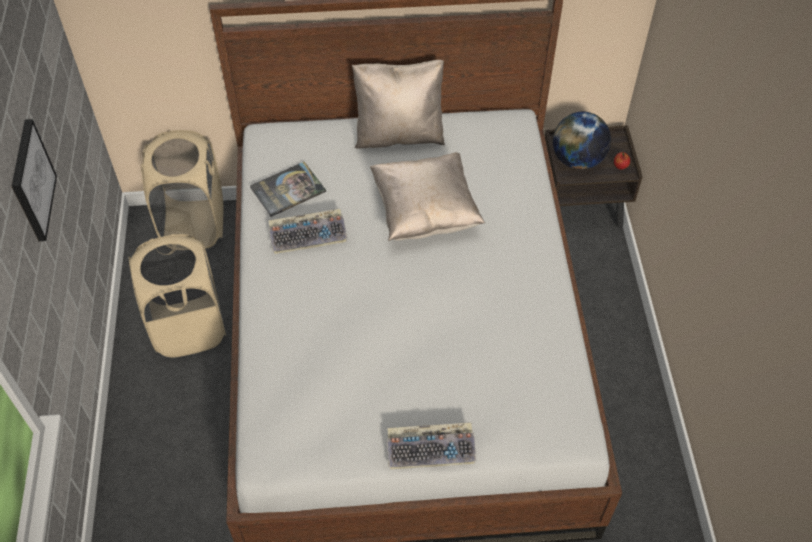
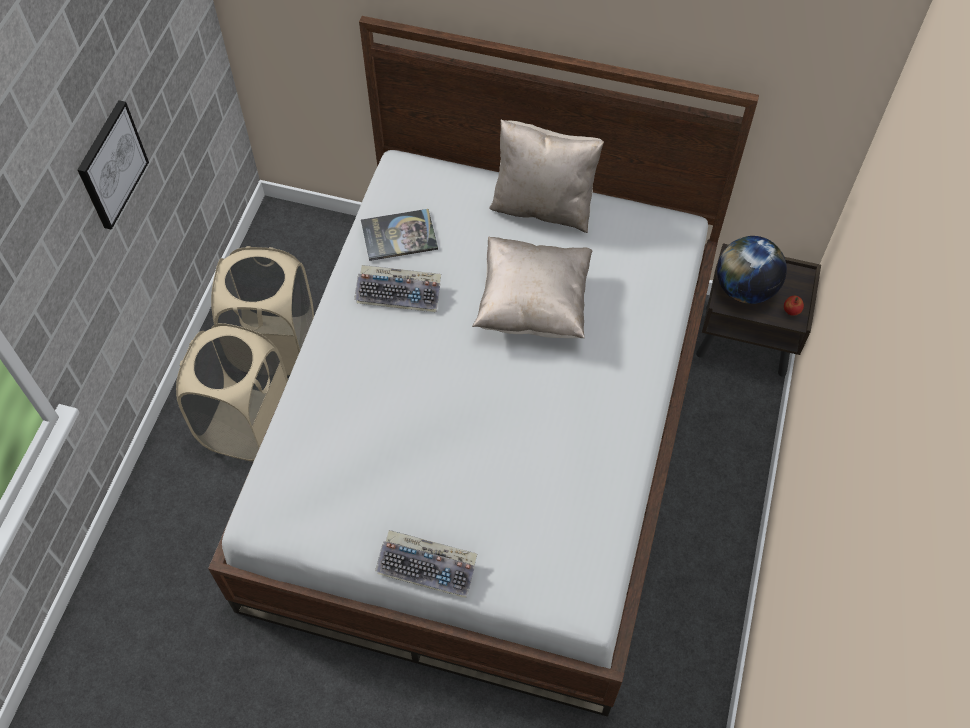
camera: 20 degrees right, 5 degrees up
(194, 224) = (321, 235): beige laundry basket -> beige laundry basket (247, 424)

